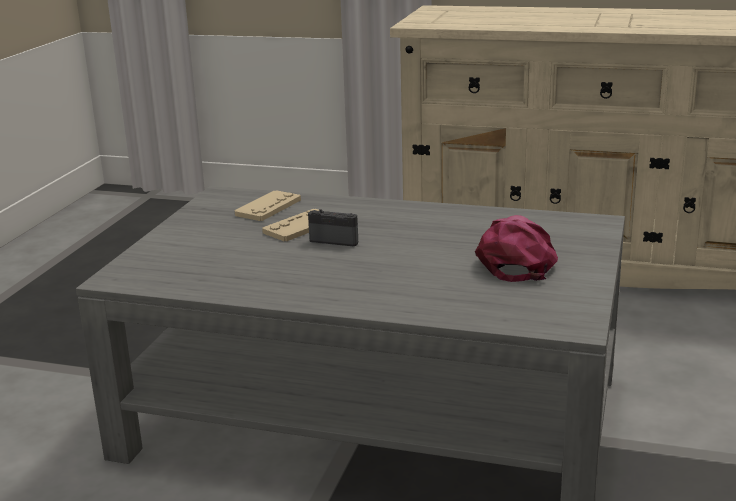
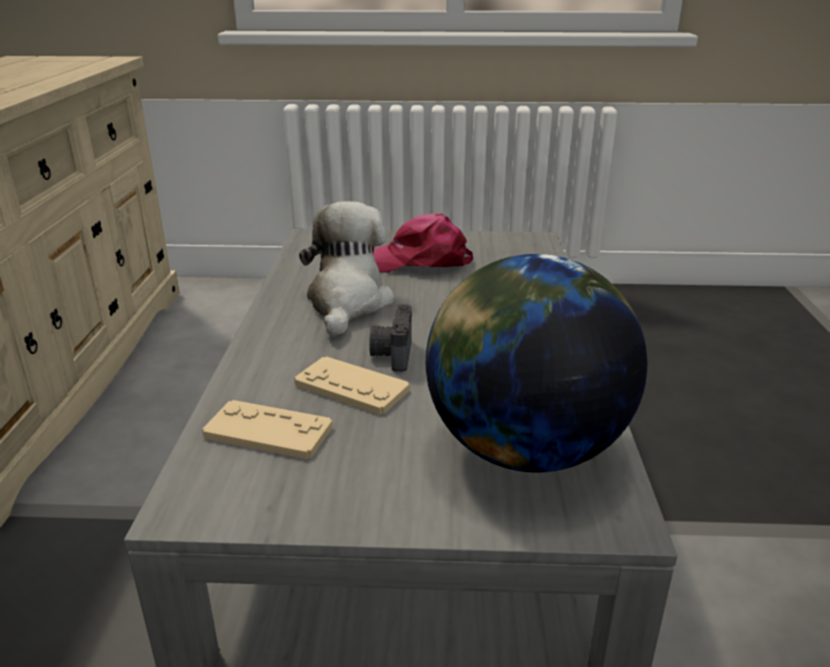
camera: 105 degrees left, 5 degrees up
(194, 265) = (524, 449): none -> globe
(431, 230) = (347, 303): none -> plush toy

